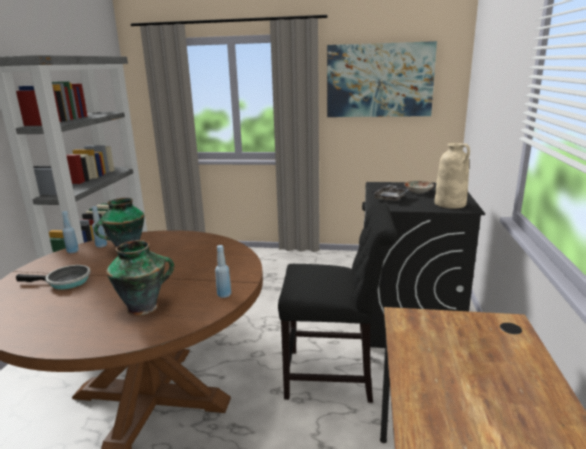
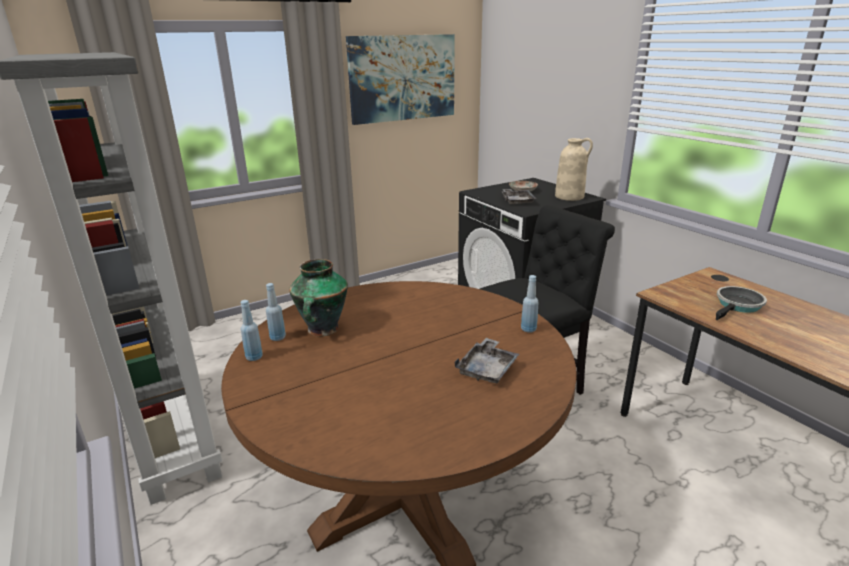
camera: 40 degrees left, 5 degrees up
(65, 282) = (339, 388): frying pan -> frying pan (738, 306)
(144, 307) = (487, 369): vase -> grey tray

